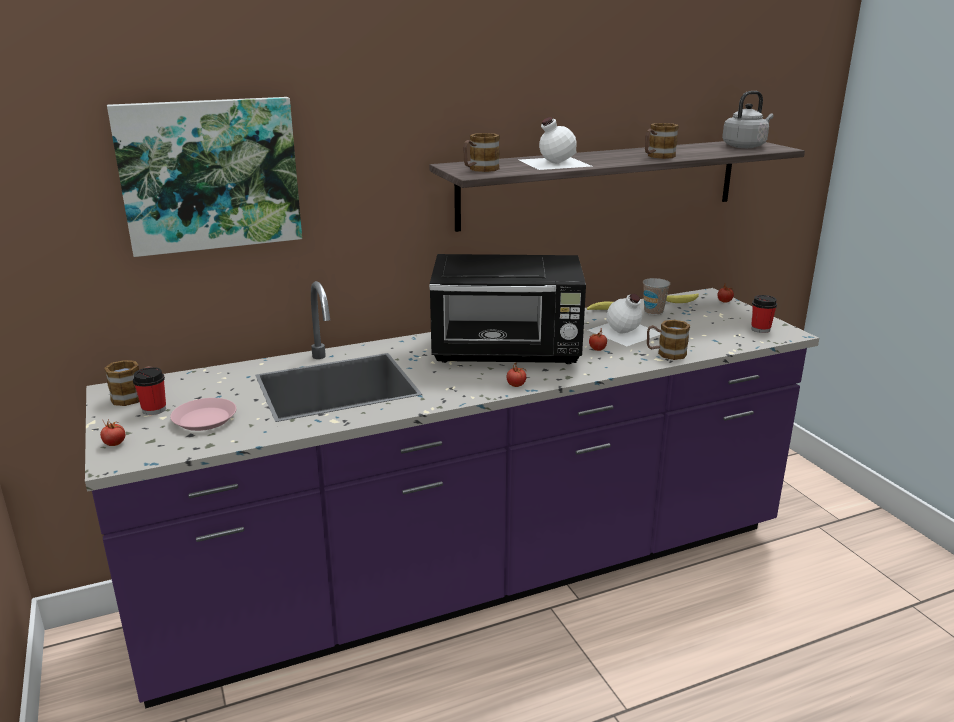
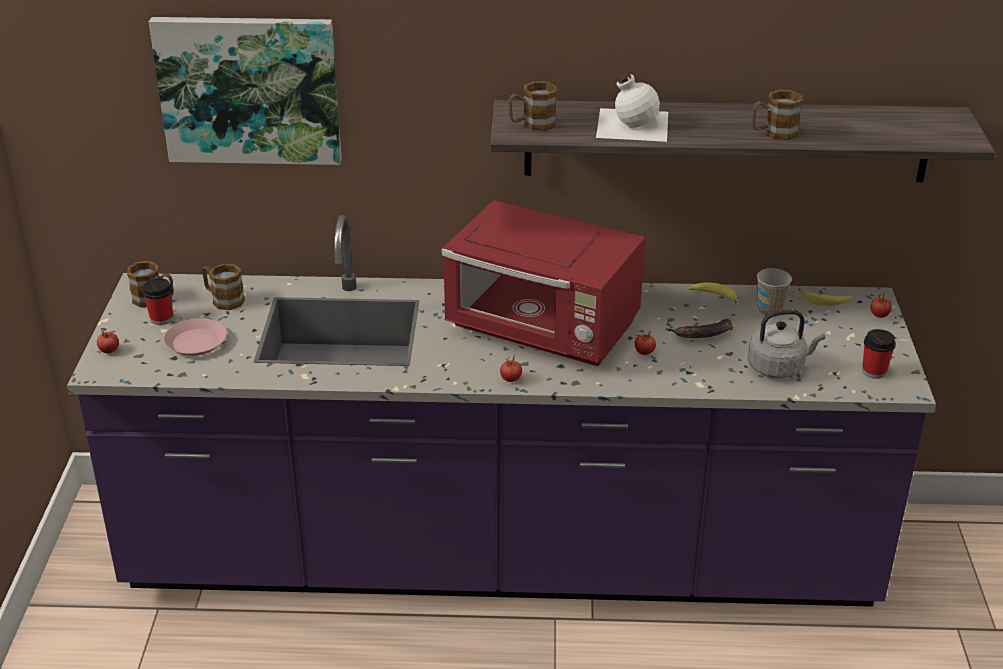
camera: 25 degrees right, 10 degrees up
(508, 352) = (543, 330): black microwave -> red microwave
(625, 332) = (702, 334): white bottle -> banana
(665, 353) = (716, 378): mug -> mug (223, 299)
(745, 146) = (926, 127): grey kettle -> grey kettle (778, 368)

